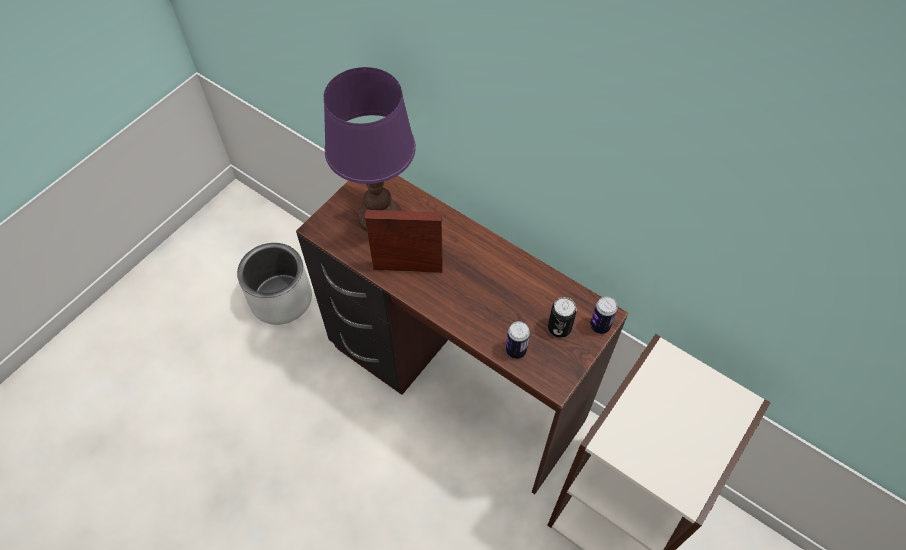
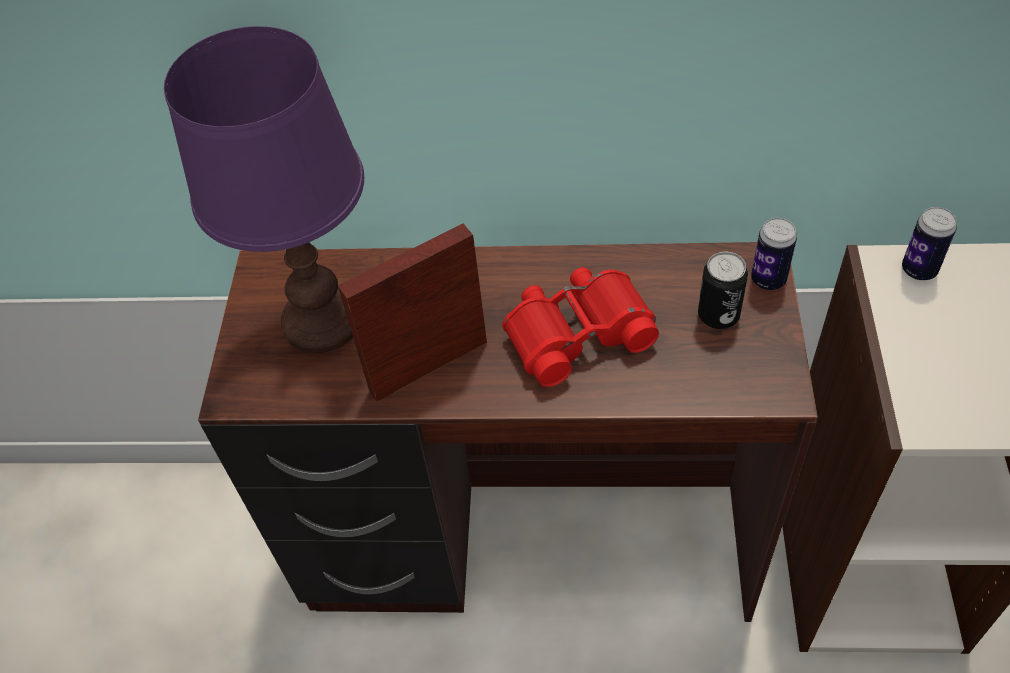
camera: 30 degrees left, 5 degrees down
(280, 299) = (169, 595): grey planter -> none
(486, 294) = (577, 332): none -> red binoculars
(516, 350) = (687, 382): can -> can (919, 270)

